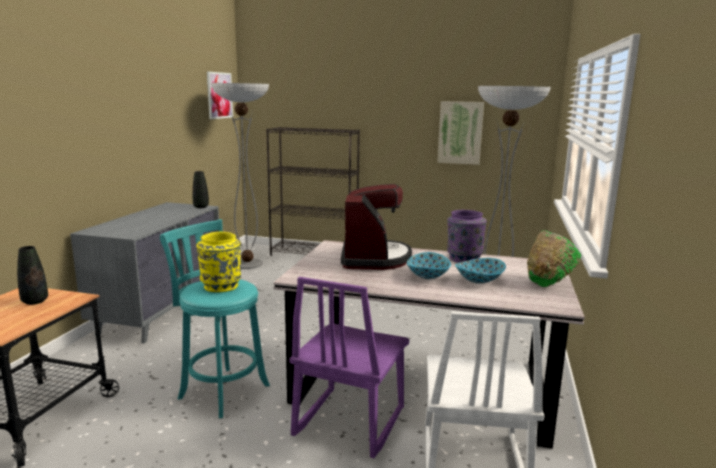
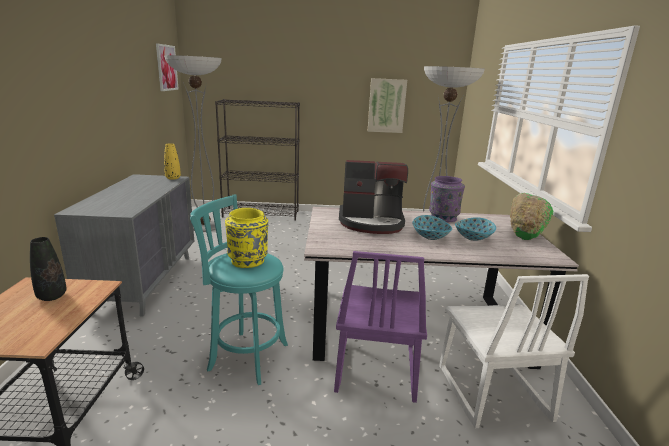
camera: 15 degrees left, 5 degrees up
(201, 207) = (173, 178): black vase -> yellow vase
(374, 258) = (371, 222): coffee machine -> coffee machine turned 105 degrees clockwise

